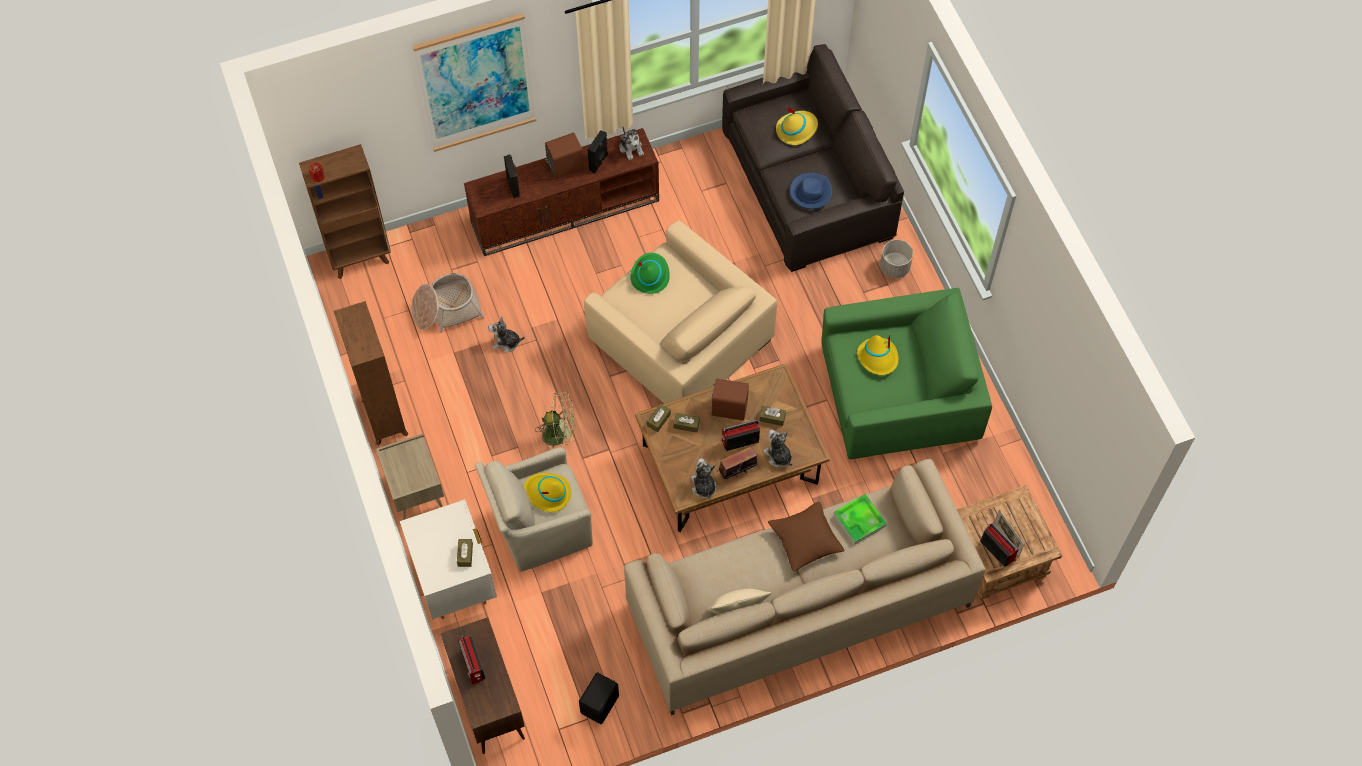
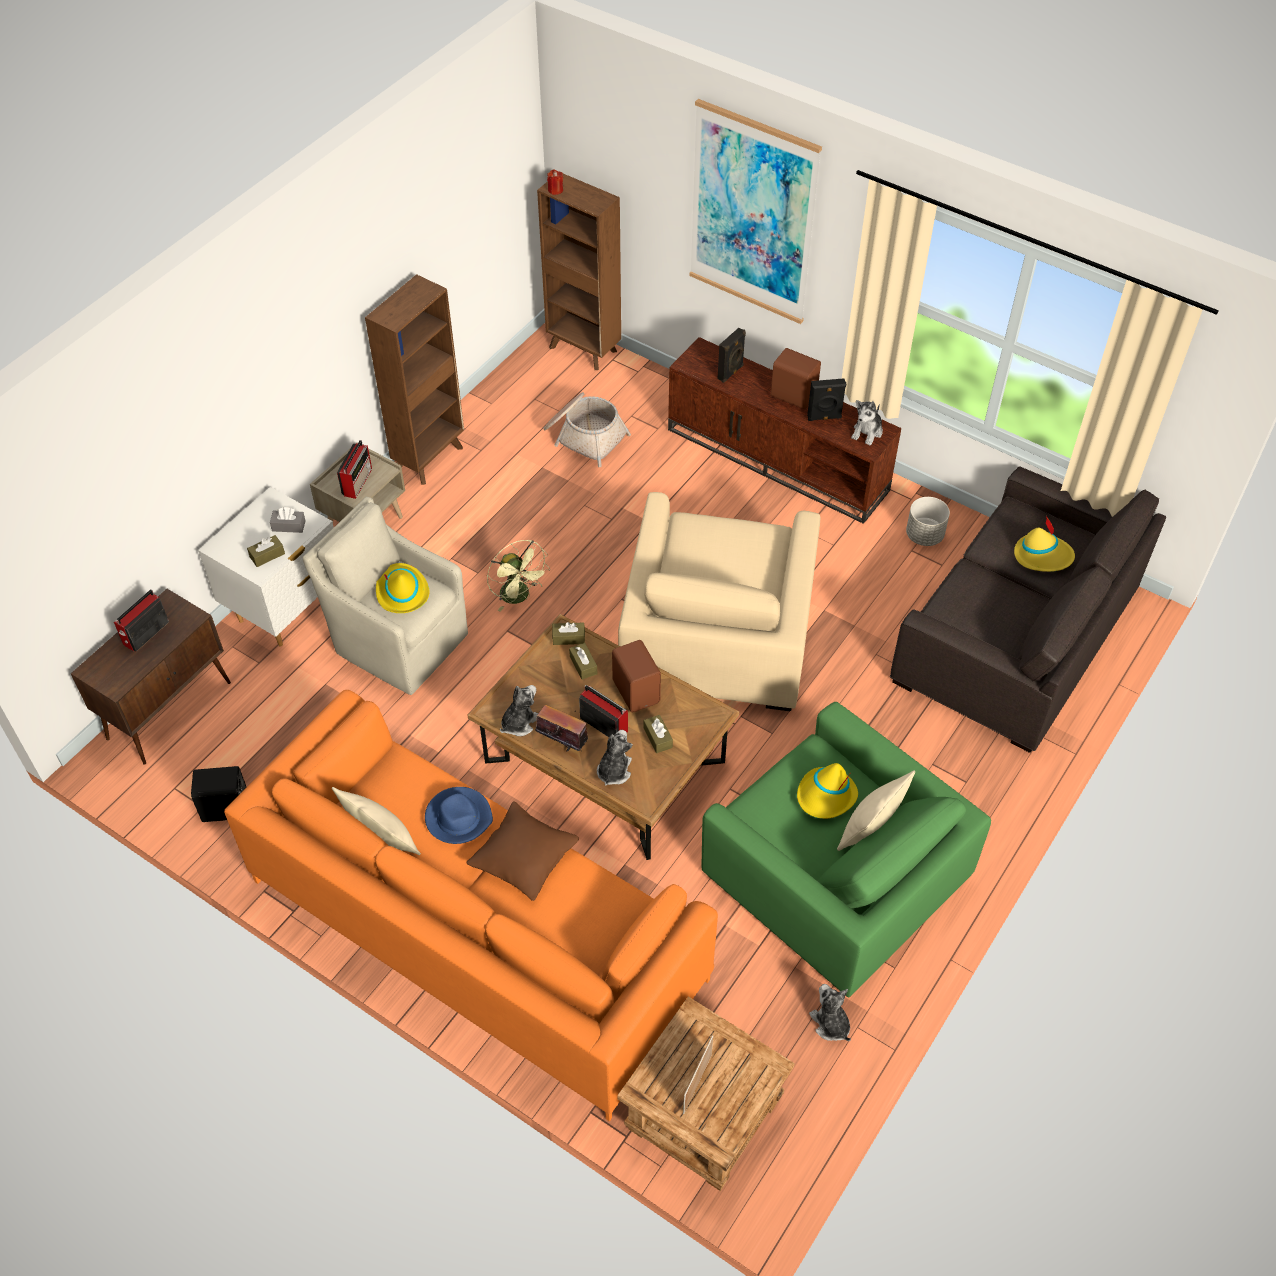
camera: 55 degrees right, 10 degrees down
(448, 528) = (288, 526): none -> grey tissue box
(506, 342) = (587, 498): plush toy -> plush toy (830, 1024)
(650, 275) = (736, 534): green hat -> none
(798, 605) = (477, 928): beige sofa -> orange sofa
(810, 192) = (977, 612): blue hat -> blue hat (458, 817)
(859, 520) = (591, 898): tray -> none
(895, 267) = (994, 776): grey planter -> grey planter (924, 535)
(914, 351) = (870, 830): none -> beige pillow
(996, 549) = (673, 1080): radio -> radio (358, 481)

